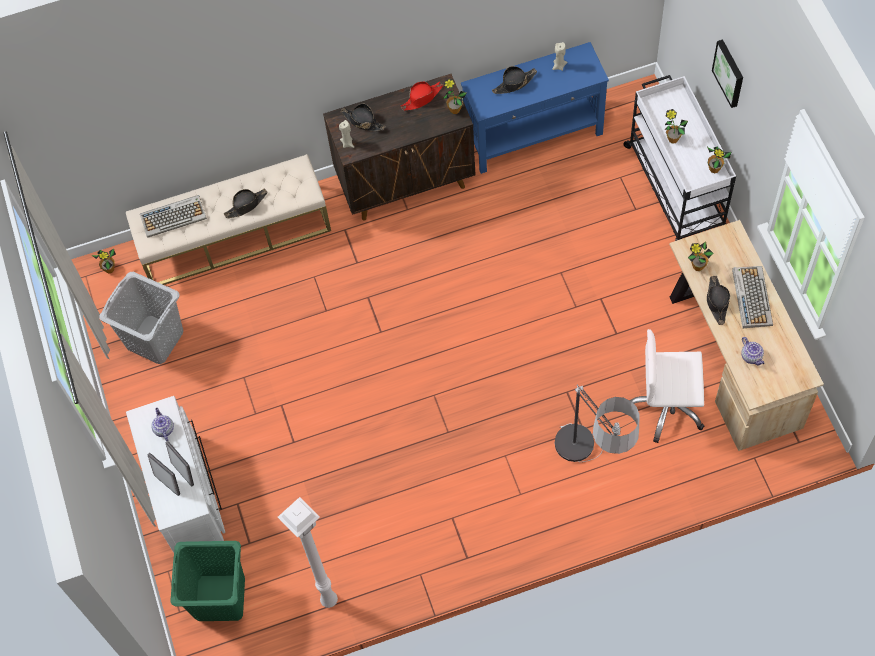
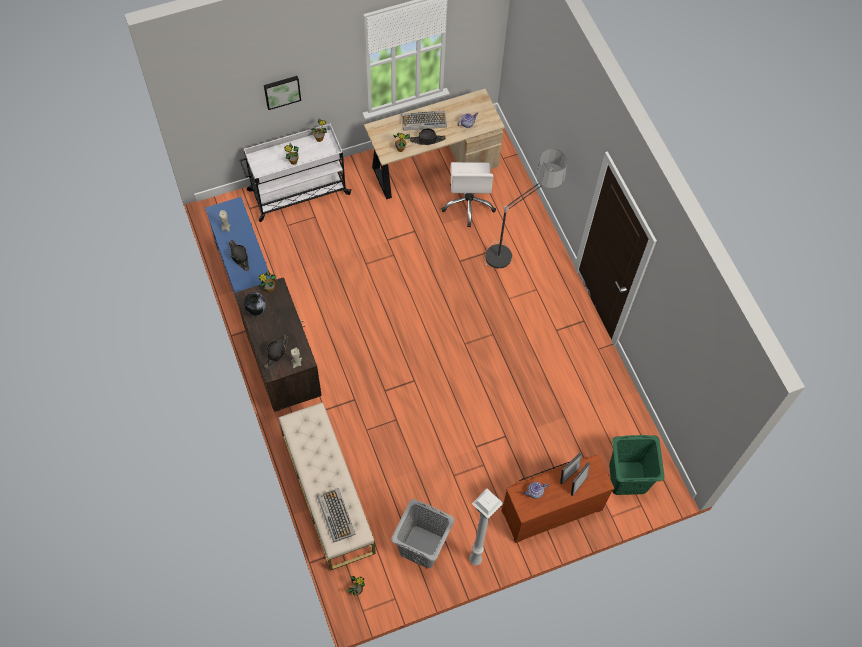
camera: 100 degrees left, 0 degrees up
(188, 494) = (551, 508): white dresser -> brown dresser
(246, 205) = (326, 459): black hat -> none
(327, 600) = (622, 406): white floor lamp -> white floor lamp (475, 560)
(422, 98) = (257, 312): red hat -> vase

